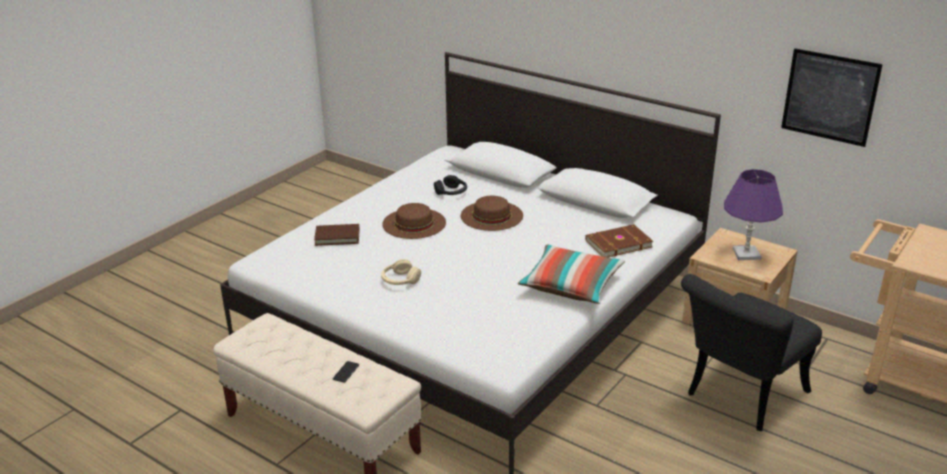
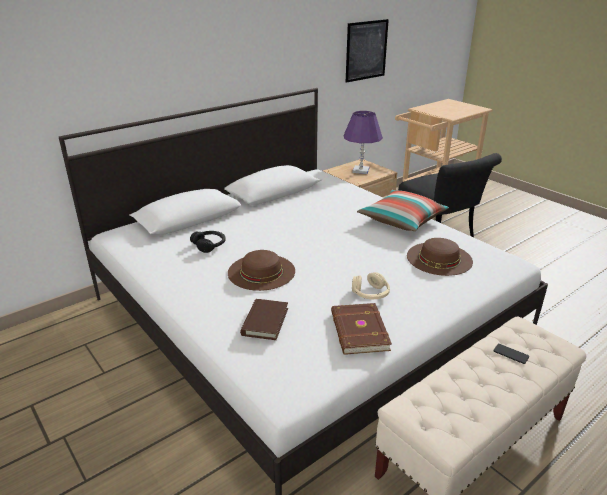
camera: 75 degrees left, 0 degrees up
(491, 215) = (271, 233): brown hat -> brown hat (439, 258)
(617, 243) = (346, 195): brown book -> brown book (358, 331)

